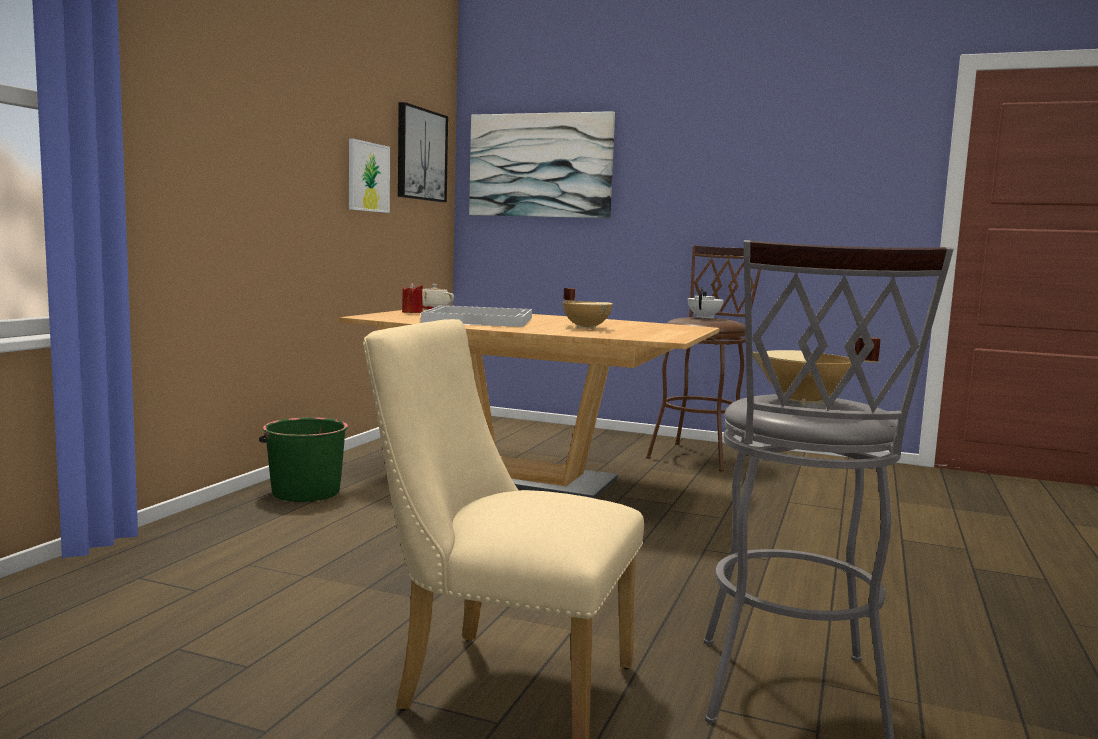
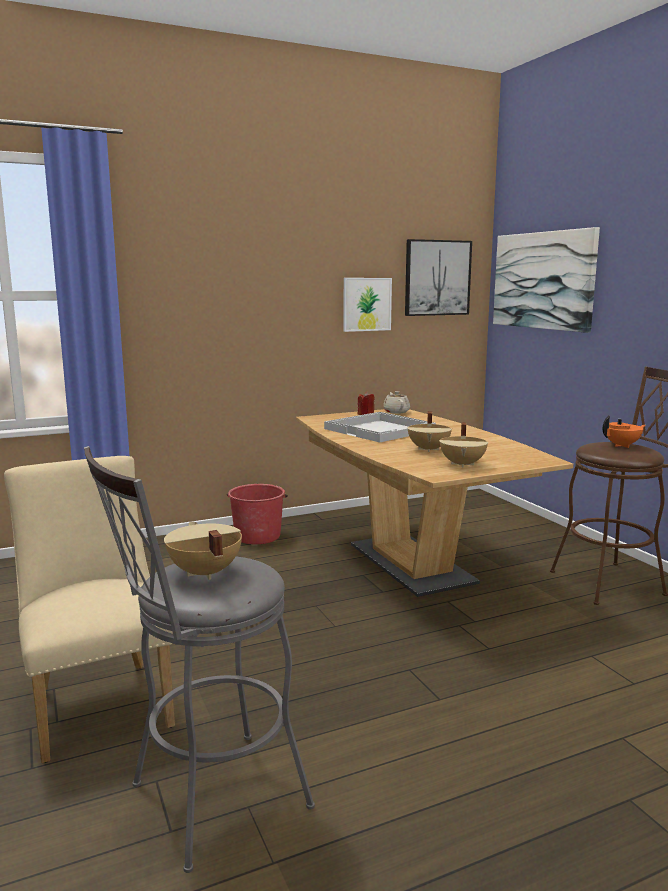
camera: 45 degrees right, 5 degrees up
(305, 492) = (257, 536): green bucket -> red bucket
(655, 333) = (463, 464): none -> beige cooking pot
(705, 317) = (622, 445): white teapot -> orange teapot

